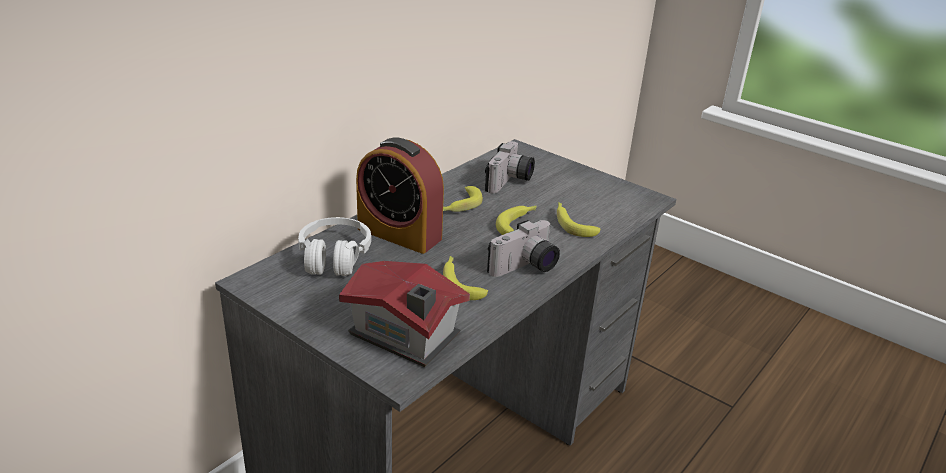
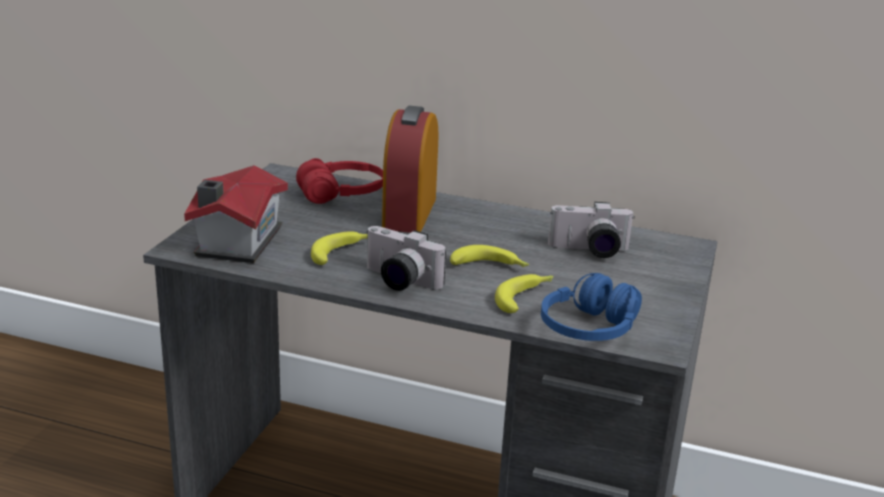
camera: 70 degrees right, 5 degrees down
(334, 257) = (342, 194): white headphones -> red headphones
(459, 206) = (498, 232): banana -> none
(623, 214) = (589, 329): none -> blue headphones

